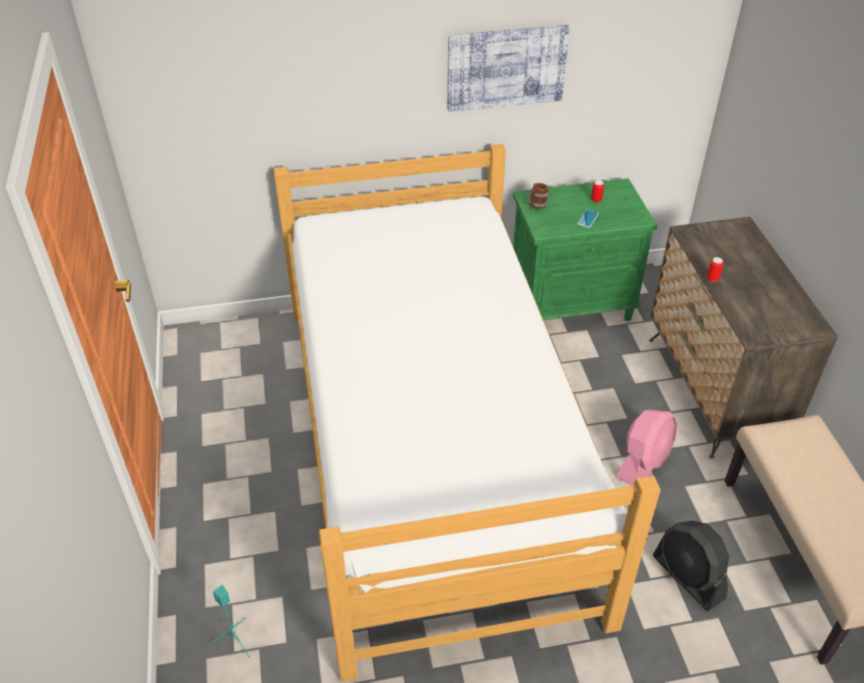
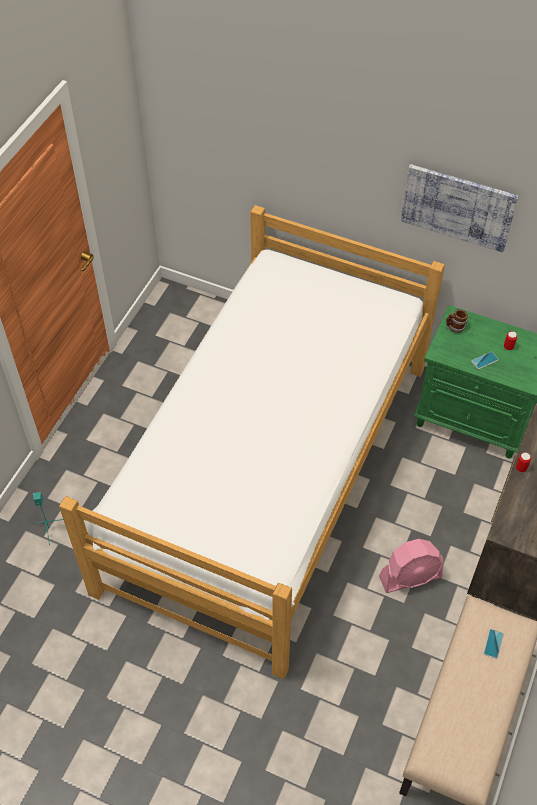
camera: 35 degrees right, 10 degrees up
(688, 577) = (364, 676): black fan -> none
(806, 452) = (493, 644): none -> phone

